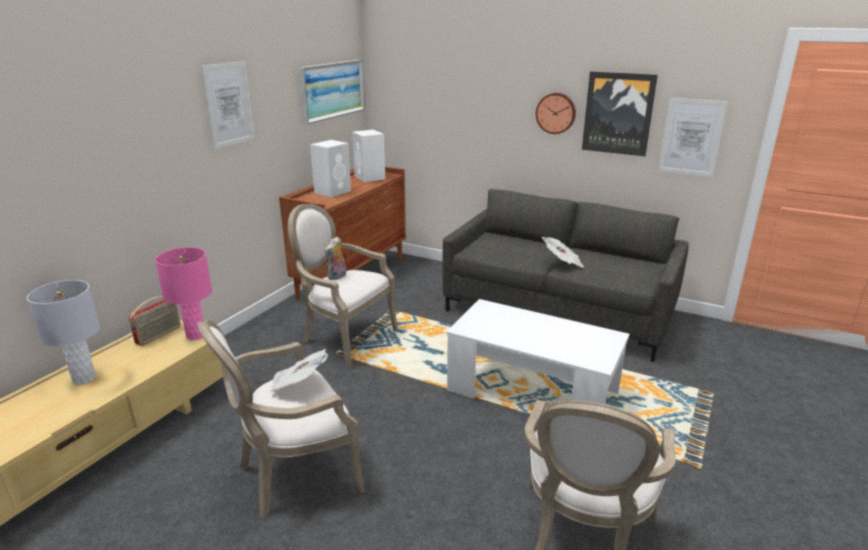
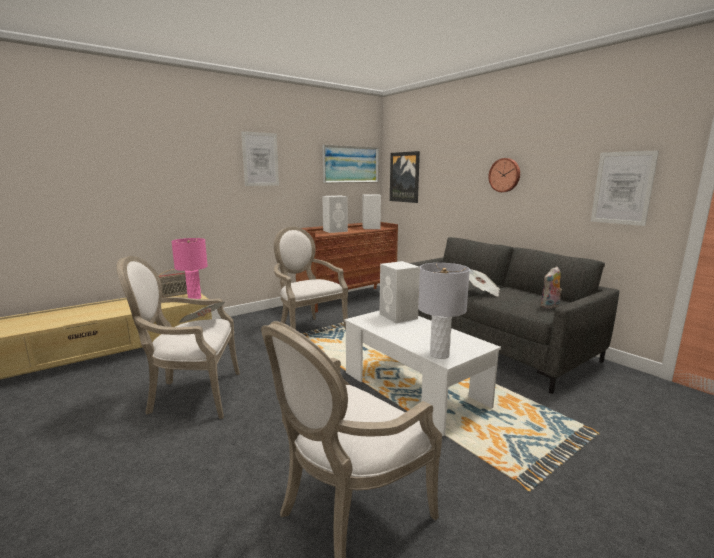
camera: 25 degrees right, 10 degrees down
(84, 378) = (114, 306): grey table lamp -> grey table lamp (439, 354)
(337, 277) = (305, 280): plush toy -> plush toy (550, 306)
(500, 314) = (398, 316): none -> white speaker
(618, 113) = (555, 171): picture -> picture (404, 177)

